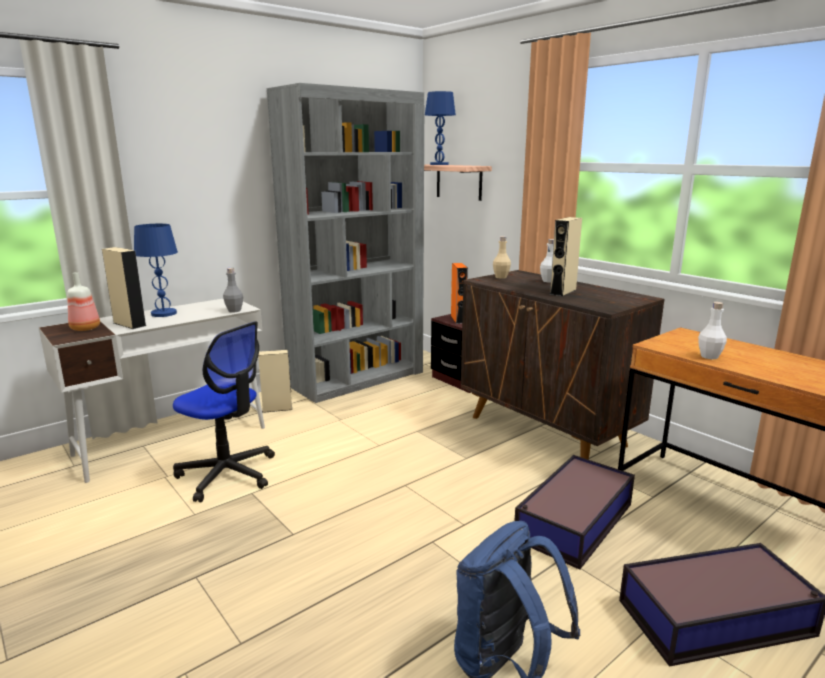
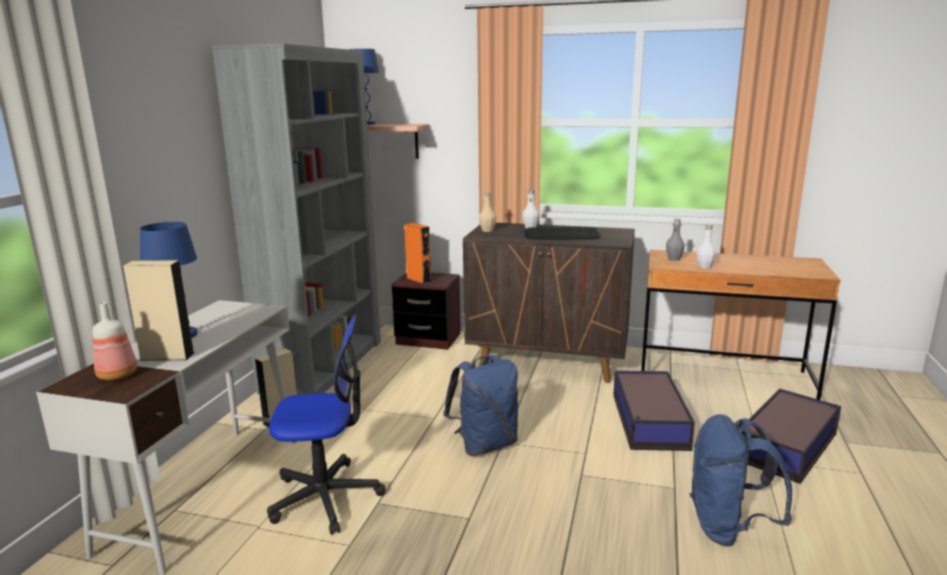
camera: 35 degrees left, 0 degrees up
(234, 310) = (261, 313): grey bottle -> grey bottle (674, 259)
(388, 481) = (485, 444): none -> blue backpack
(563, 292) = (562, 235): beige speaker -> keyboard

